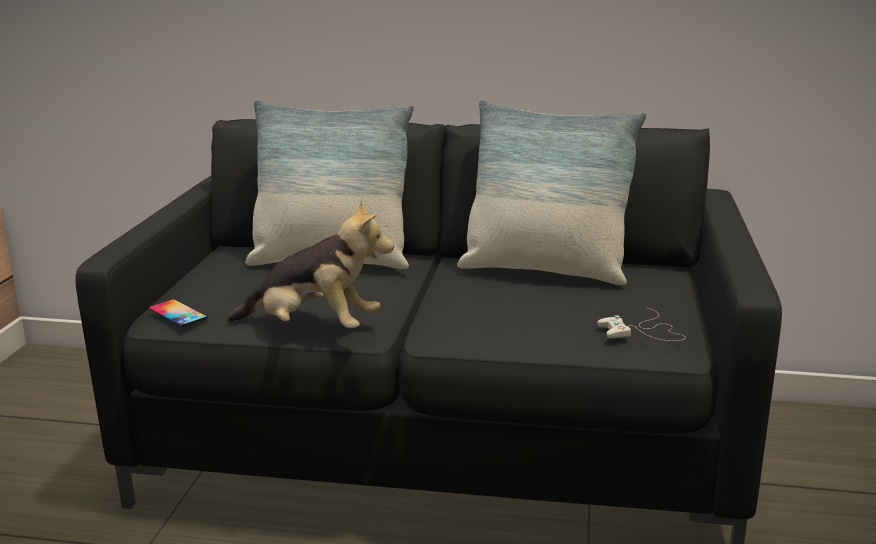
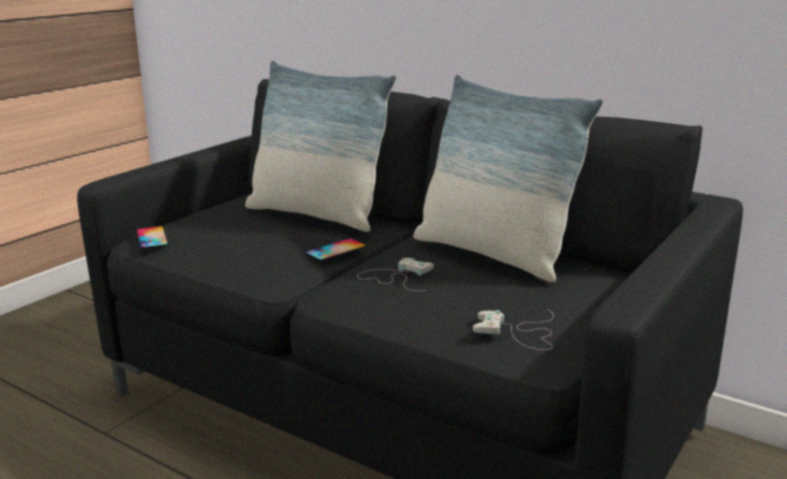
camera: 25 degrees right, 0 degrees up
(313, 328) = (236, 270): plush toy -> none
(393, 291) = (335, 250): none -> phone
(487, 306) = (396, 277): none -> white game controller

